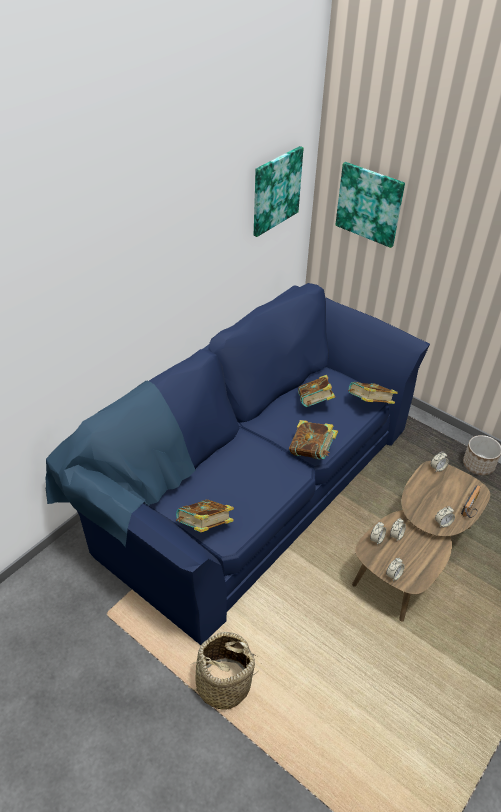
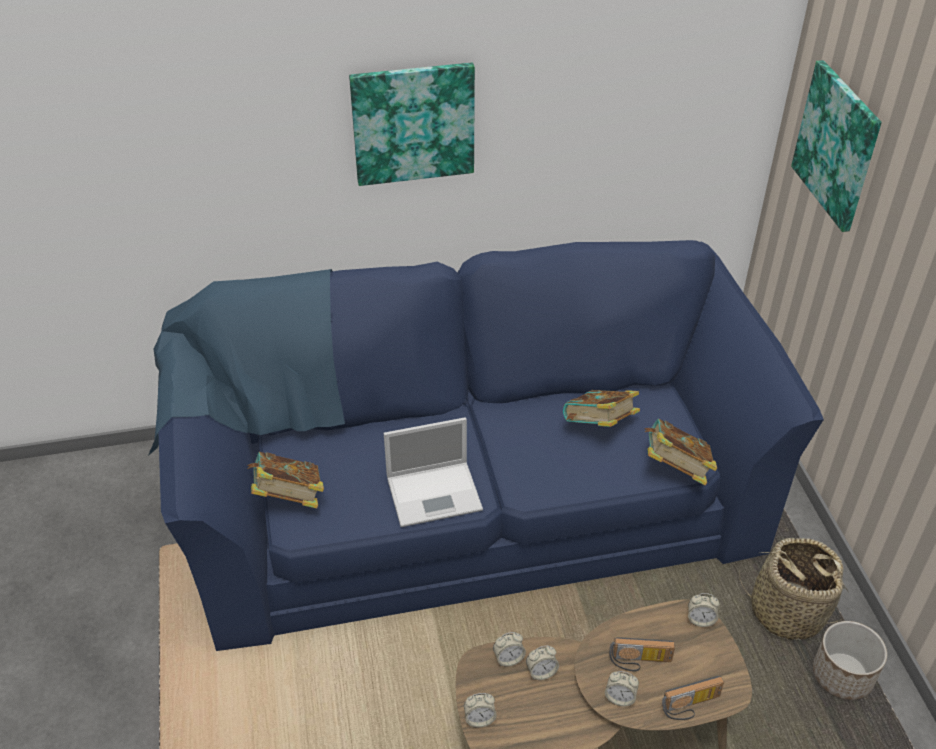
camera: 40 degrees right, 0 degrees up
(223, 684) = (196, 712): basket -> basket (787, 611)
(276, 190) = (682, 72): picture -> picture (413, 123)
(277, 479) = (436, 493): none -> laptop
(311, 452) = (519, 486): book -> none
(434, 502) = (639, 662): none -> radio

